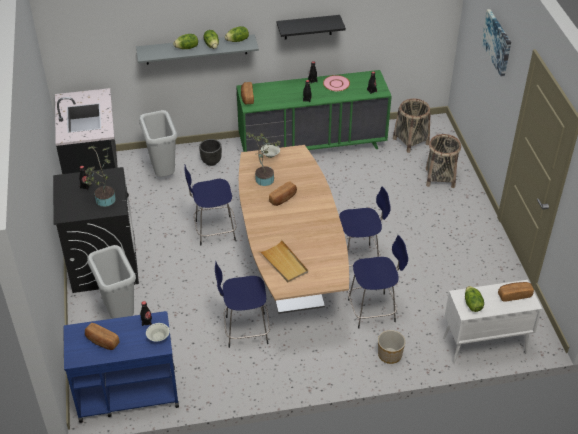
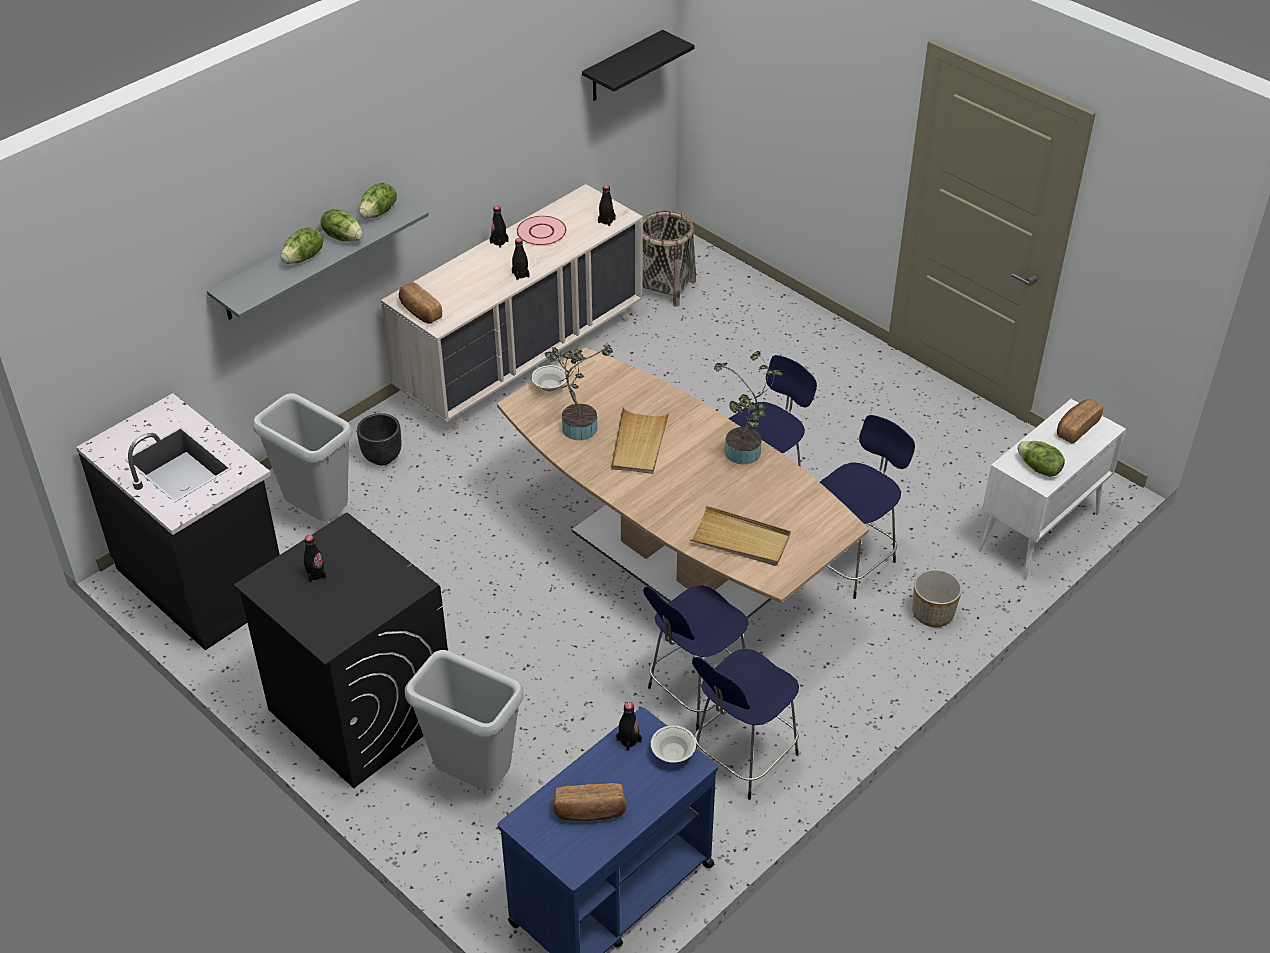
camera: 35 degrees left, 0 degrees up
(104, 201) = (376, 583): potted plant -> potted plant (744, 455)
(213, 231) = (495, 565): blue stool -> blue stool (742, 758)
(283, 198) = (639, 444): bread -> beige tray
(308, 27) = (474, 147): black shelf -> black shelf (622, 67)
(312, 145) = (522, 357): green dresser -> beige dresser
(440, 178) = (758, 324): basket -> none
(497, 42) = (814, 59): picture -> none

